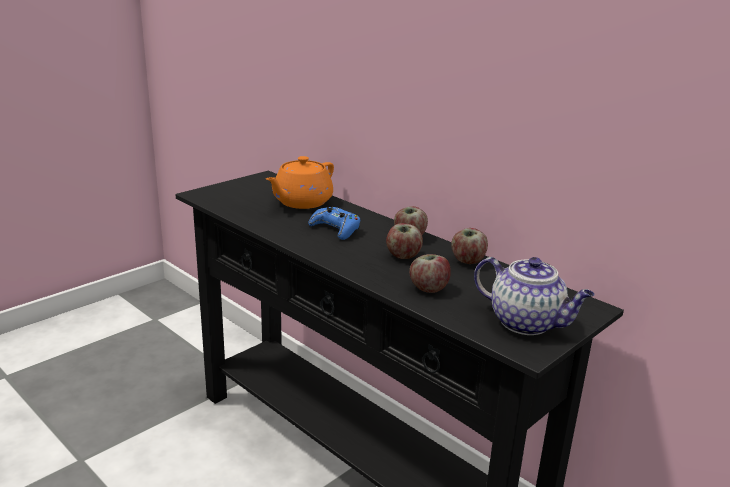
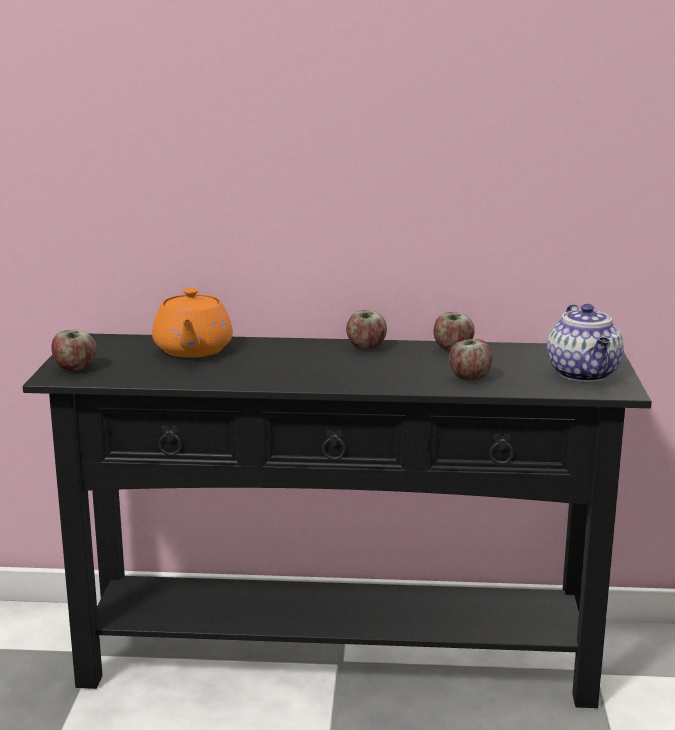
camera: 40 degrees left, 5 degrees down
(335, 229) = (286, 362): blue game controller -> none
(403, 256) = (396, 363): apple -> apple (75, 368)
(527, 323) = (584, 374): teapot -> teapot turned 90 degrees clockwise

